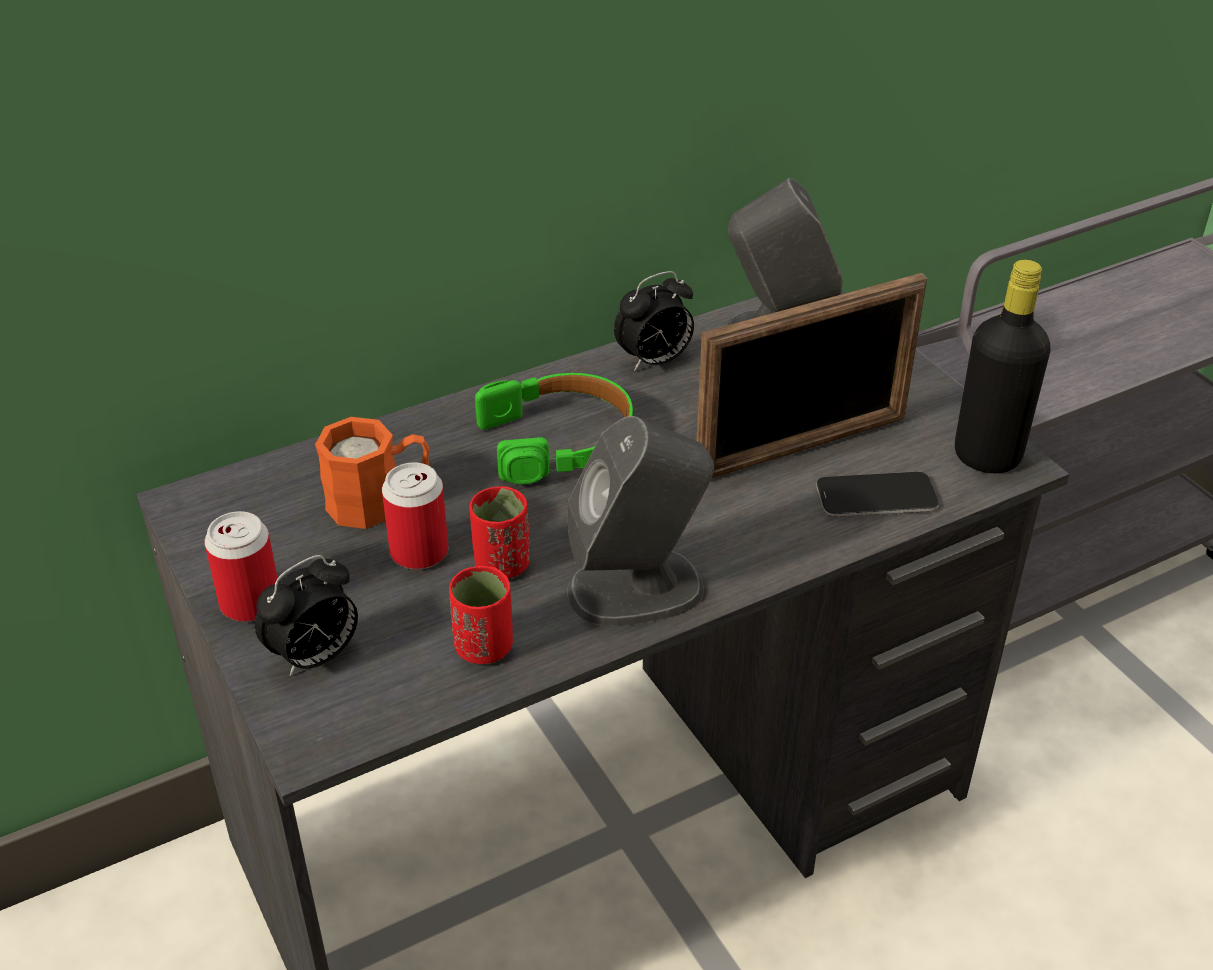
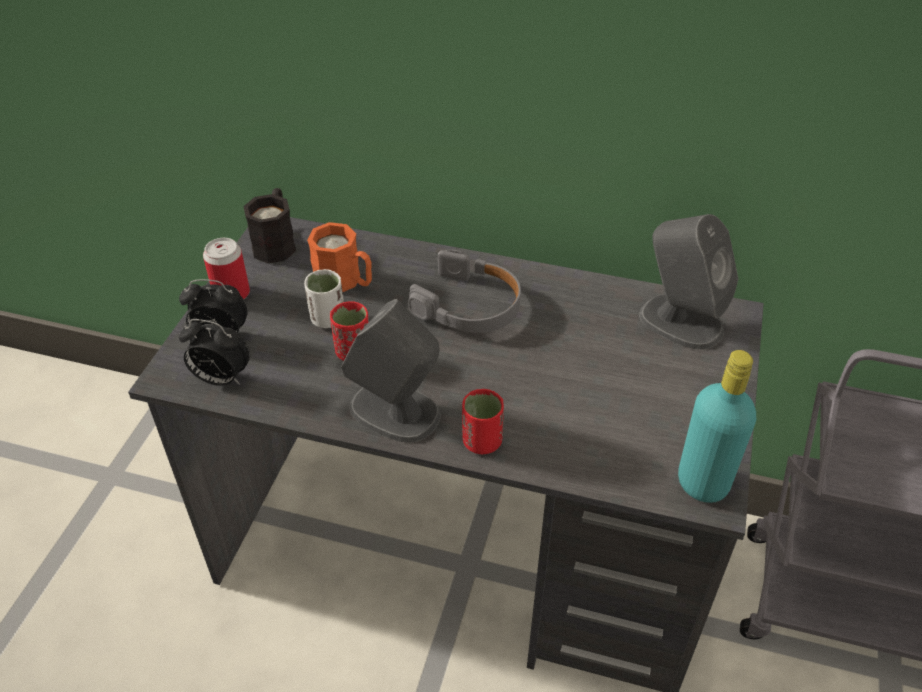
camera: 45 degrees right, 5 degrees up
(220, 513) = (276, 242): none -> black mug
(419, 552) = (328, 319): can -> white cup
(484, 647) = (289, 387): red cup -> red cup (482, 441)
(559, 440) = (469, 305): green headphones -> grey headphones
(654, 361) = (581, 293): alarm clock -> alarm clock (221, 379)
(802, 447) = (594, 398): picture frame -> none
(876, 497) = (595, 457): phone -> none
(987, 456) = (702, 483): black bottle -> turquoise bottle

